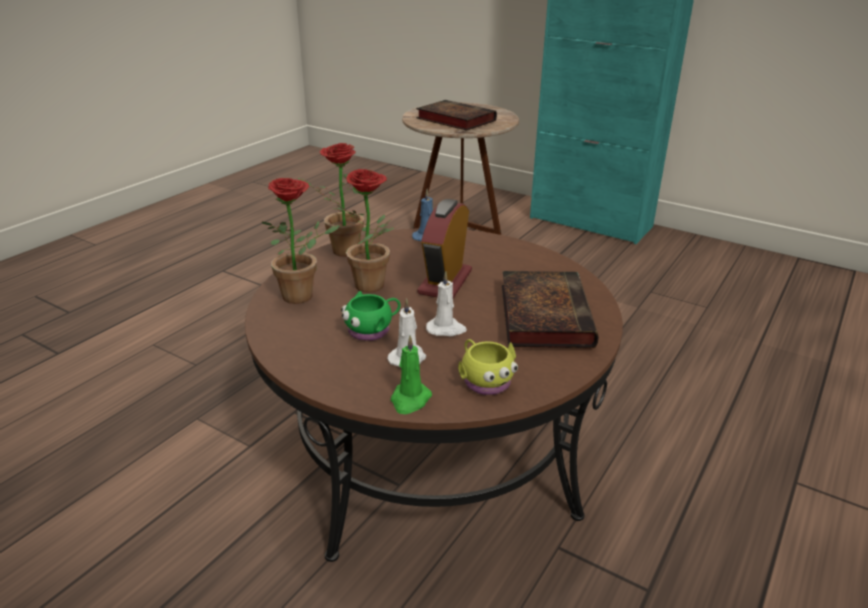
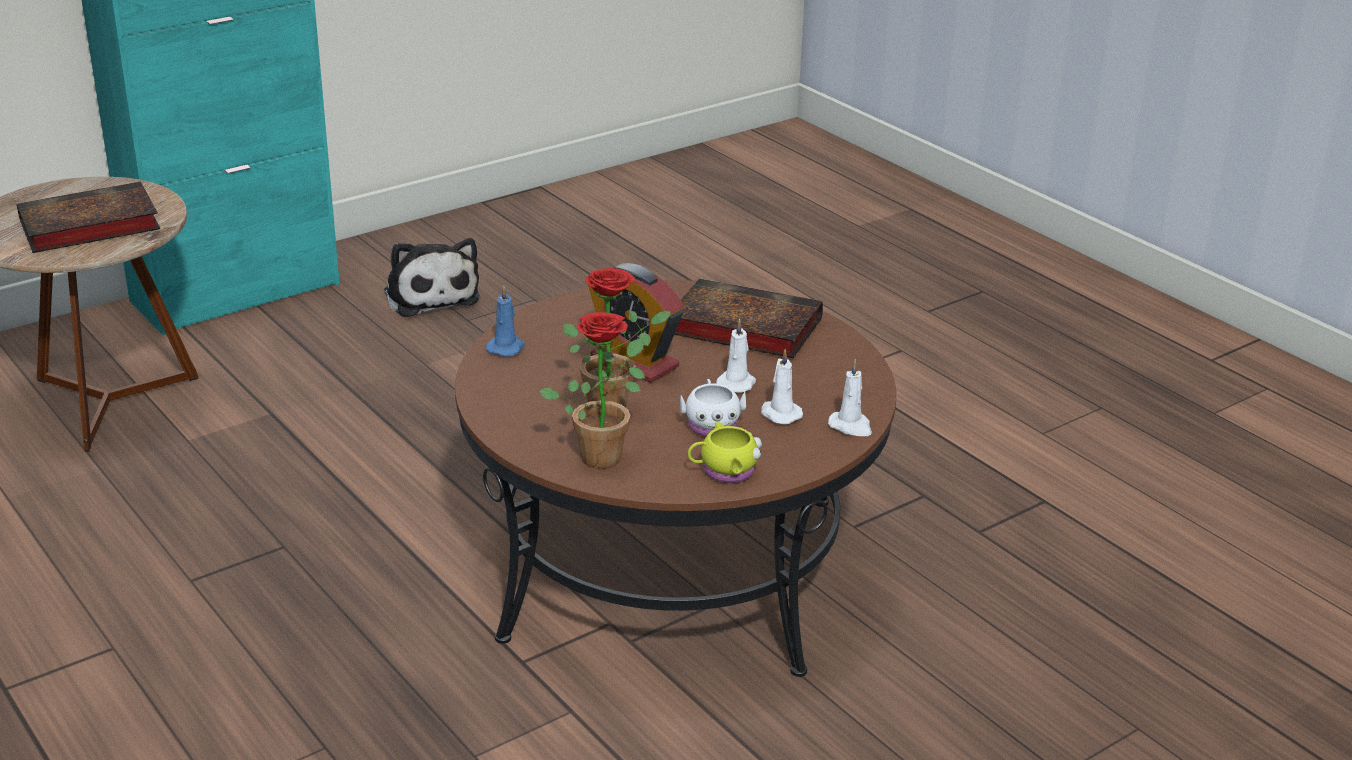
camera: 70 degrees left, 0 degrees up
(339, 251) = (495, 412): potted plant -> none
(372, 330) = (711, 423): green mug -> white mug
(410, 400) = (851, 426): green candle -> white candle
(484, 380) = (838, 384): yellow mug -> yellow mug (723, 471)
(662, 272) = (430, 295): none -> plush toy

